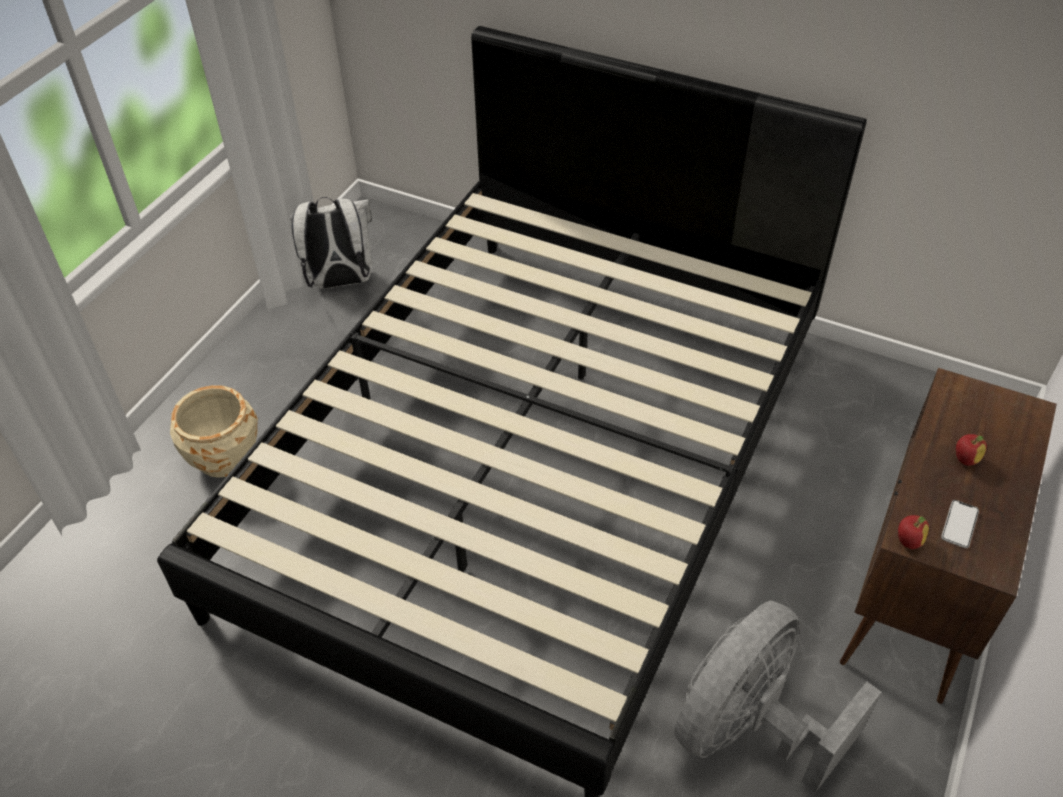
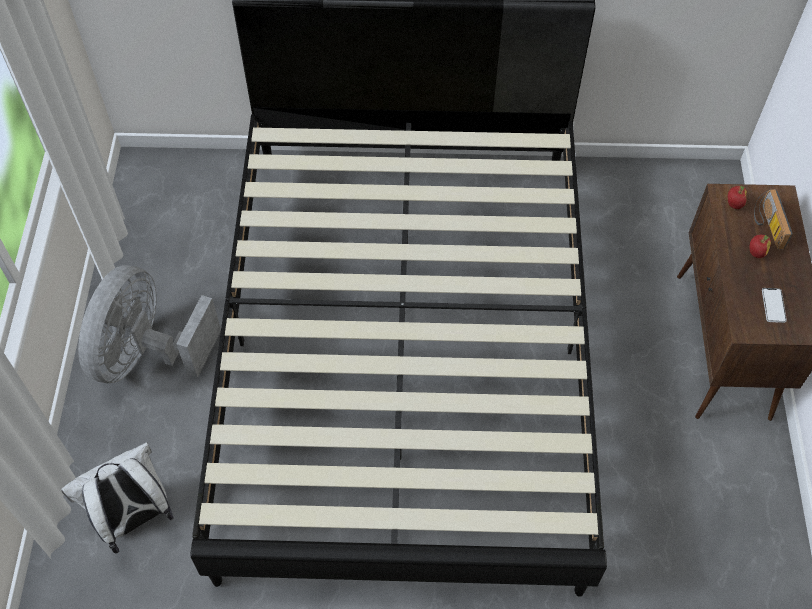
camera: 25 degrees left, 10 degrees up
(224, 456) = (149, 438): beige planter -> none
(339, 282) = (152, 239): white backpack -> white backpack (135, 517)
(749, 727) = (657, 490): grey fan -> grey fan (148, 354)
(908, 541) = (747, 331): apple -> apple (734, 204)
(995, 434) = (766, 225): none -> radio

